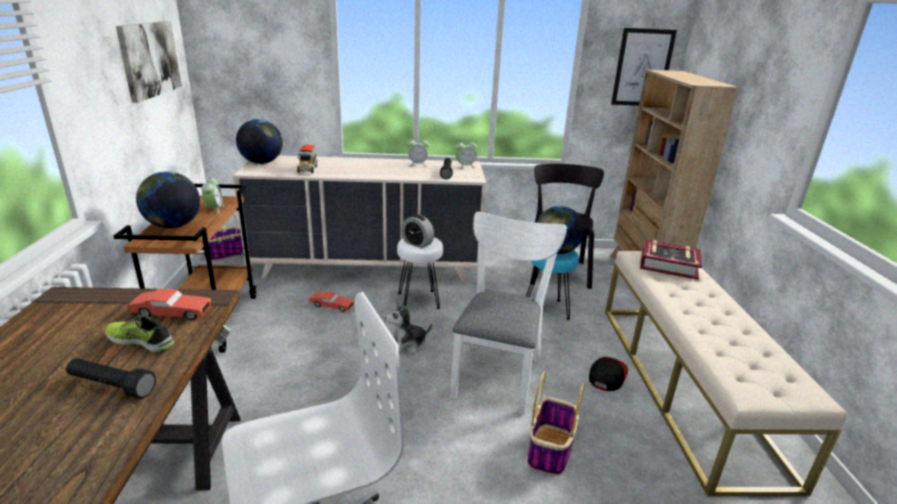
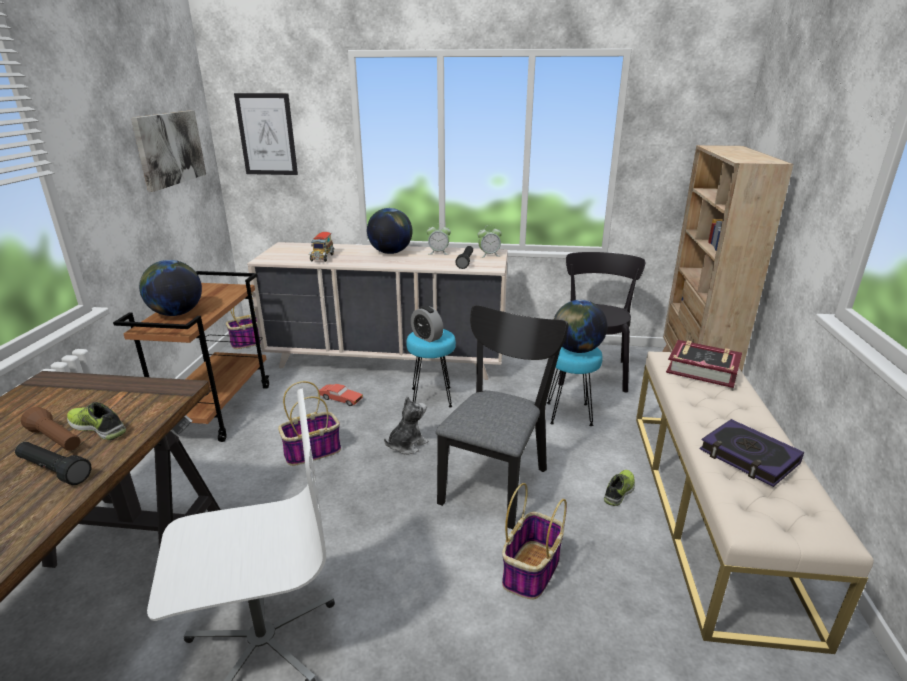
camera: 10 degrees right, 0 degrees up
(100, 355) = (56, 440): none -> brown flashlight
(171, 313) = (136, 401): red toy car -> none
(214, 209) = (221, 297): alarm clock -> none
(262, 162) = (280, 250): globe -> globe (390, 252)
(318, 356) = (313, 451): none -> basket
(407, 345) = (407, 444): plush toy -> plush toy turned 150 degrees clockwise
(419, 300) = (432, 397): white stool -> turquoise stool
(498, 372) = (497, 479): white chair -> black chair
(607, 375) = (620, 491): cap -> shoe
(642, 68) = (695, 143): picture -> picture (267, 134)
(729, 337) = (748, 457): none -> book

